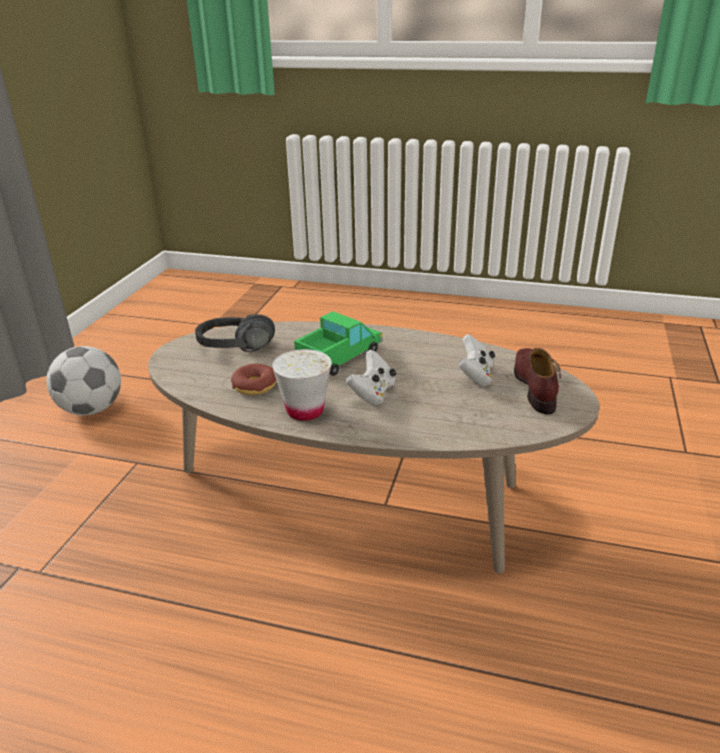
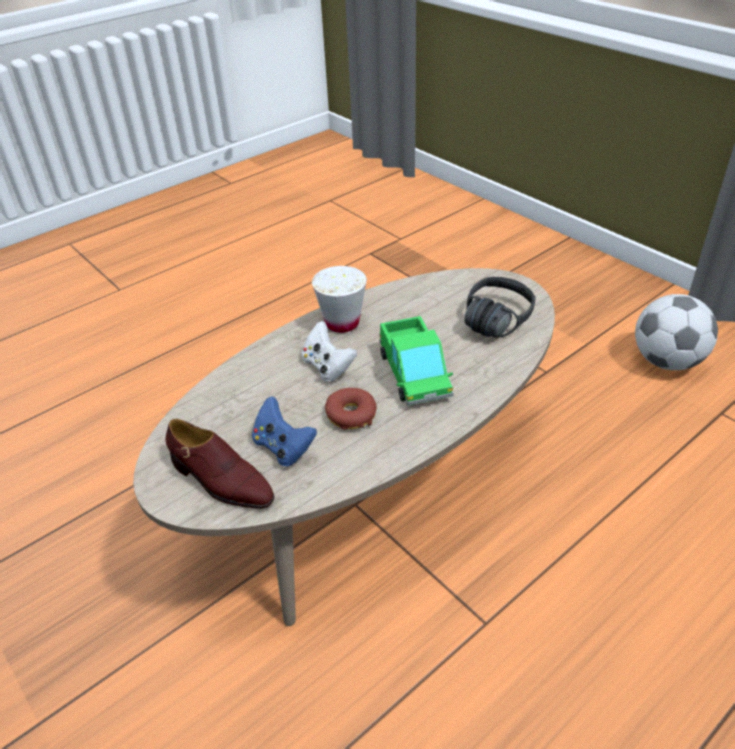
camera: 125 degrees right, 10 degrees up
(255, 386) = (408, 310): donut -> donut (351, 415)
(475, 376) = (283, 447): white game controller -> blue game controller

